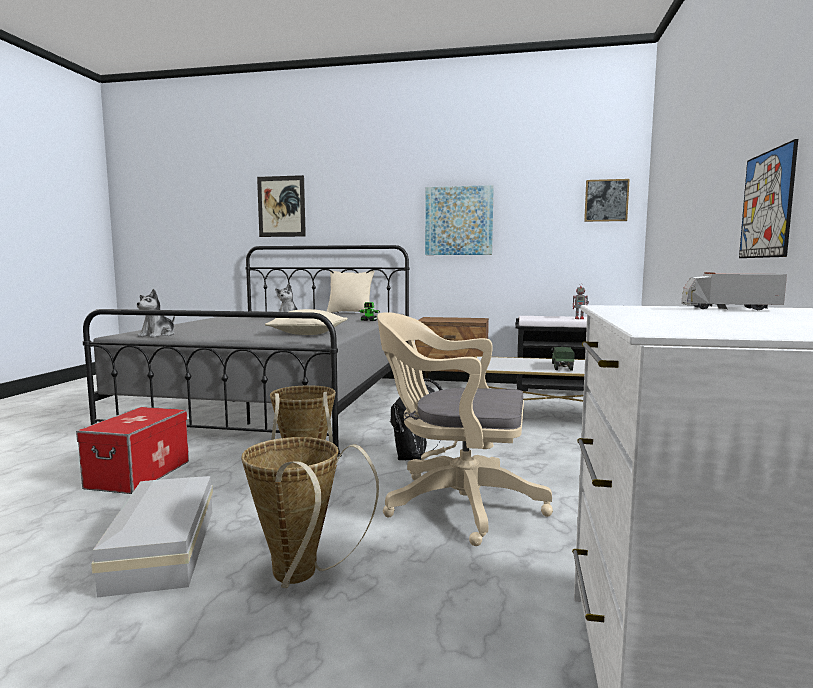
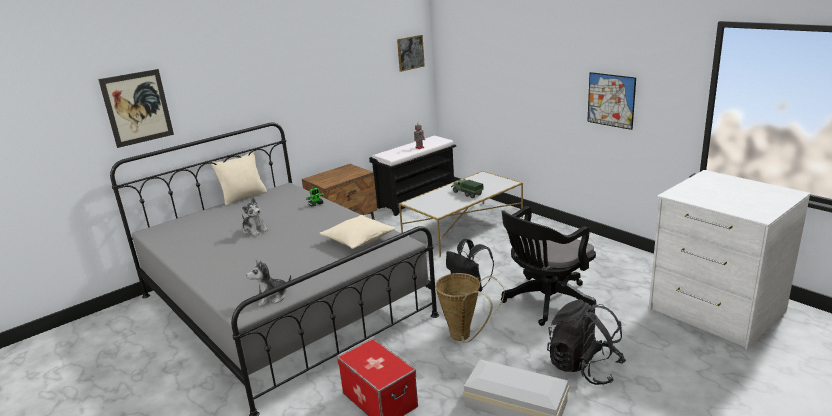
camera: 50 degrees left, 15 degrees up
(158, 335) = (271, 297): plush toy -> plush toy turned 90 degrees clockwise
(300, 578) = (584, 367): basket -> black backpack
(455, 504) = (545, 302): beige office chair -> black office chair
(459, 221) = (315, 88): picture -> none
(728, 309) = (698, 184): toy truck -> none

